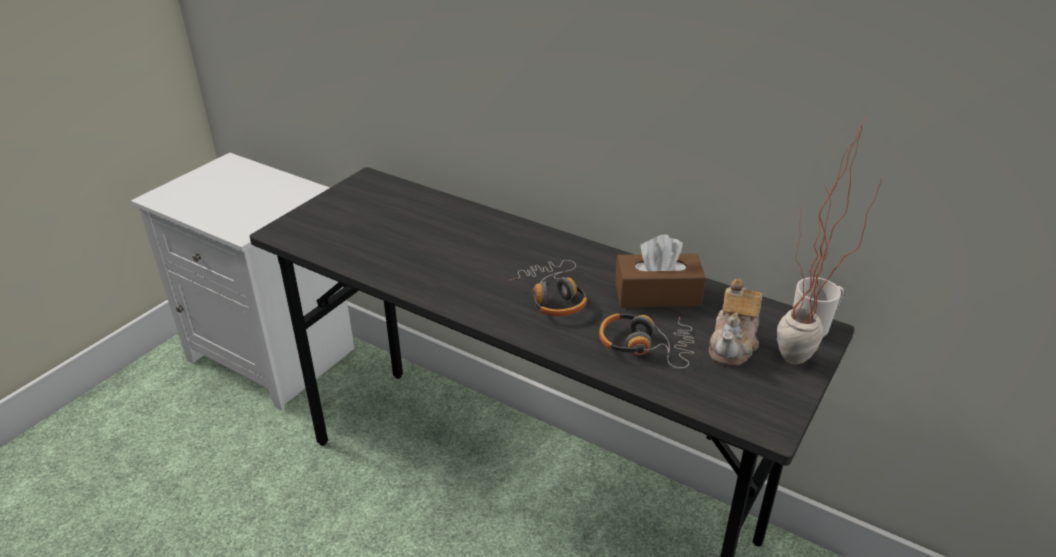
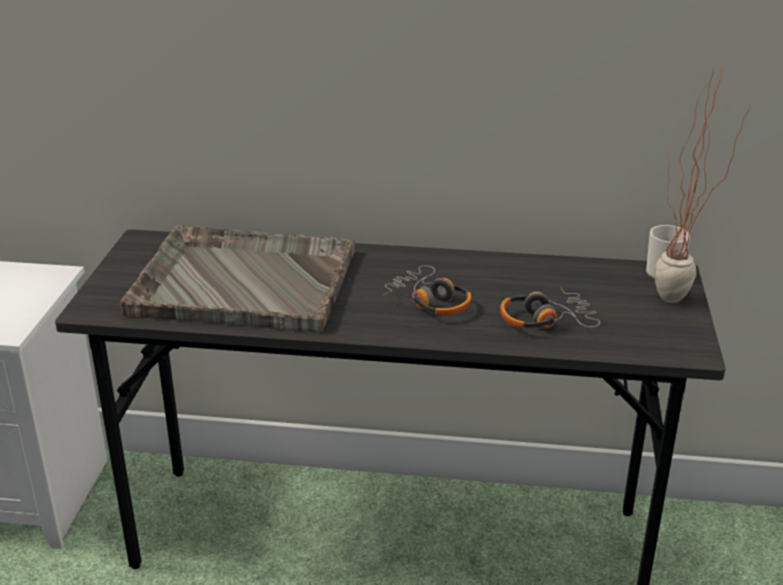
camera: 25 degrees left, 5 degrees down
(412, 236) = (242, 281): none -> grey tray
(657, 294) = (520, 277): brown tissue box -> none
(733, 344) = (616, 300): teapot -> none

